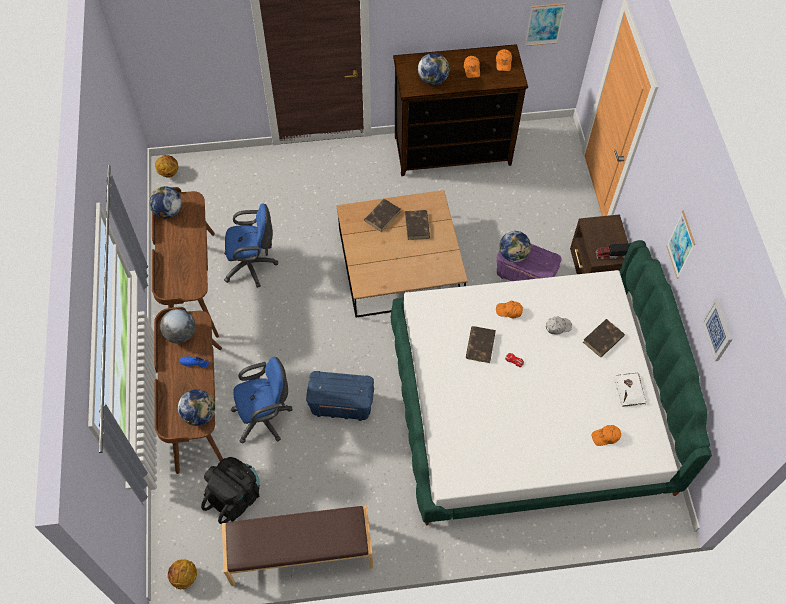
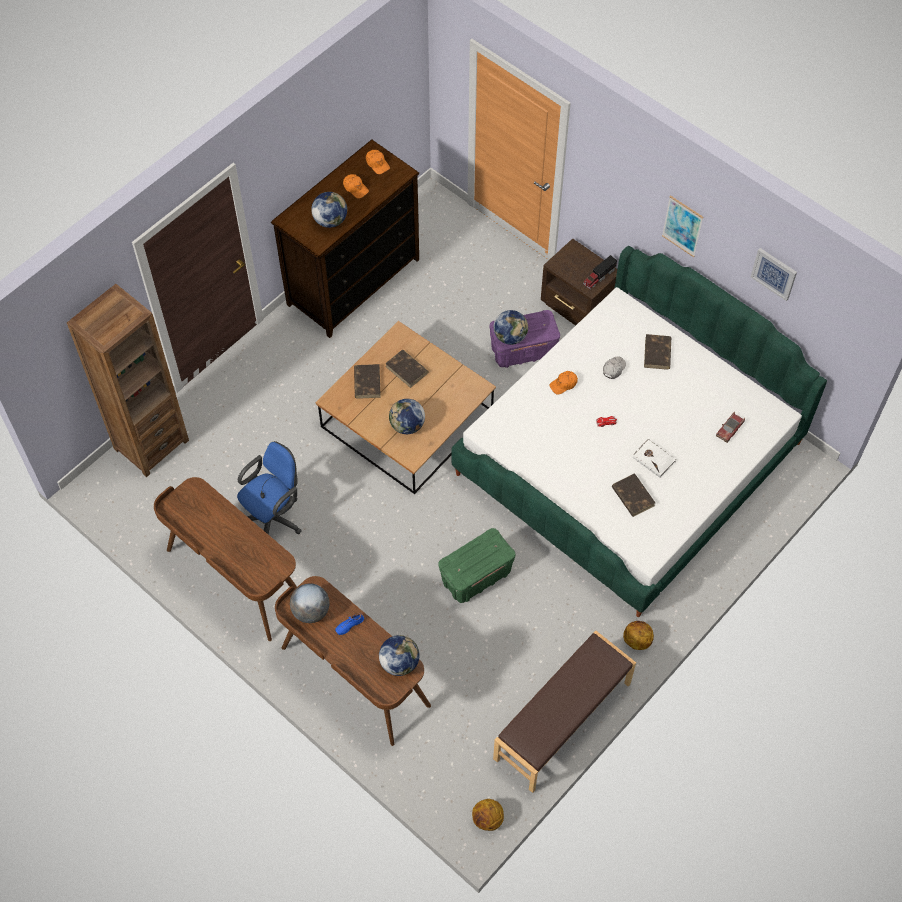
camera: 40 degrees left, 0 degrees up
(168, 172) = (98, 491): basketball -> basketball (636, 641)
(168, 212) = (181, 516): globe -> globe (407, 426)
(227, 166) = (151, 444): none -> brown bookcase
(235, 496) = (463, 722): black backpack -> none
(265, 417) = (422, 638): blue office chair -> none
(341, 405) = (476, 577): blue storage box -> green storage box
(480, 345) = (567, 429): brown book -> brown book (632, 496)
(544, 24) = (388, 105): picture -> none
(606, 437) = (729, 429): orange cap -> toy car
(630, 390) = (714, 379): white book -> white book (654, 459)

